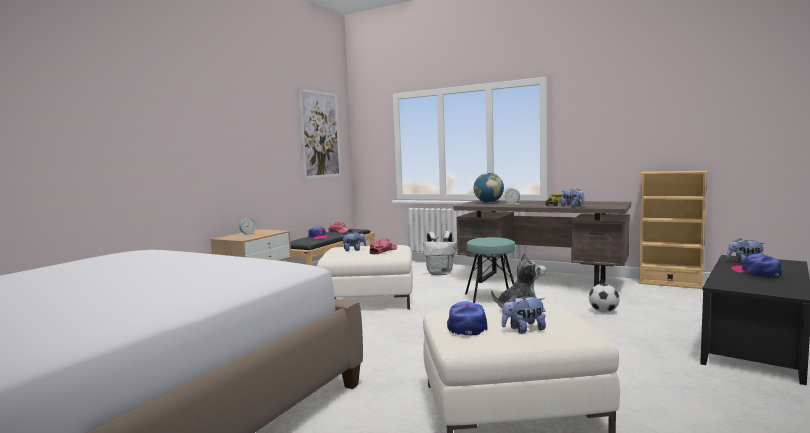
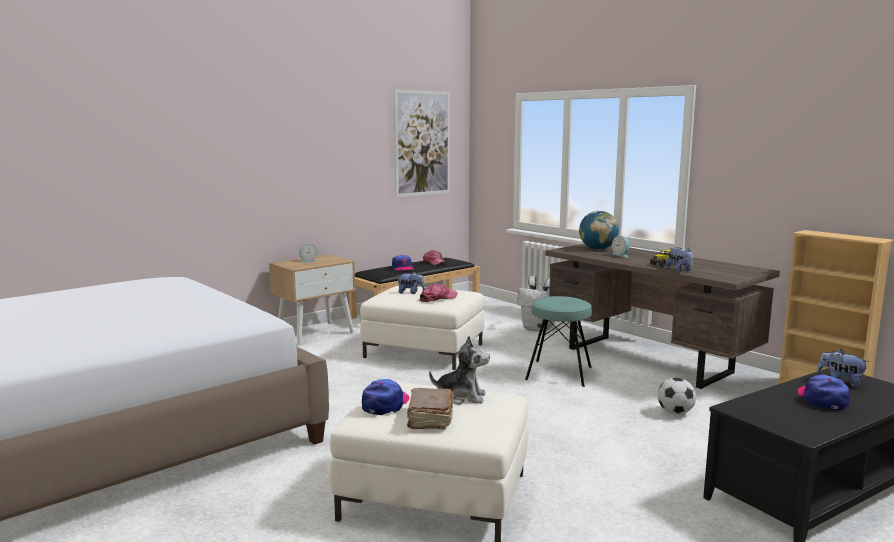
camera: 20 degrees right, 5 degrees up
(523, 330) = (430, 418): plush toy -> brown book

